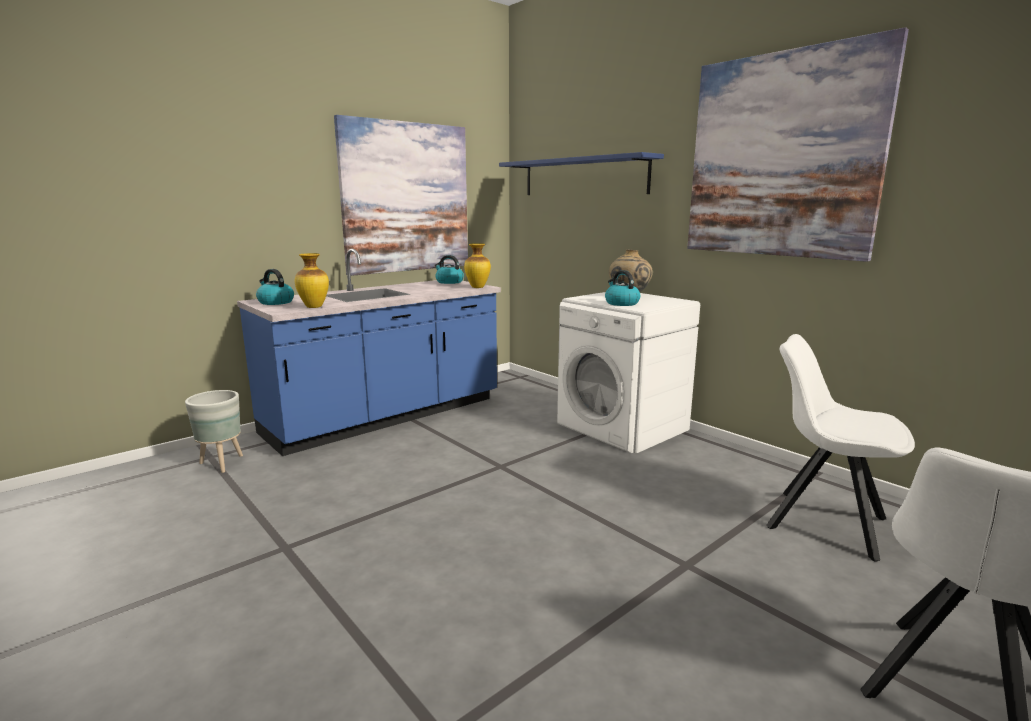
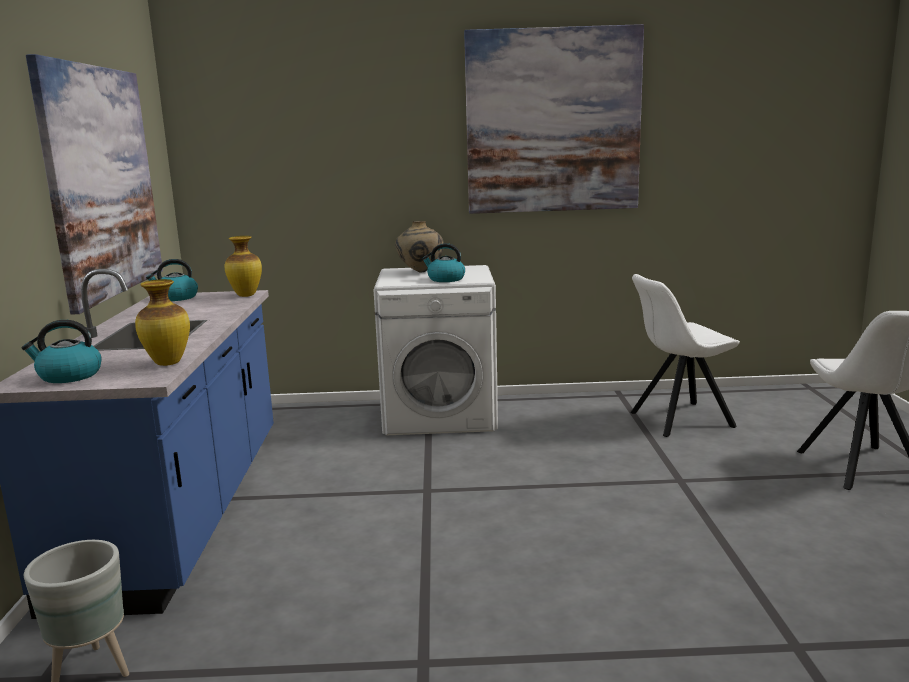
camera: 50 degrees left, 0 degrees up
(583, 177) = (309, 141): blue shelf -> none

